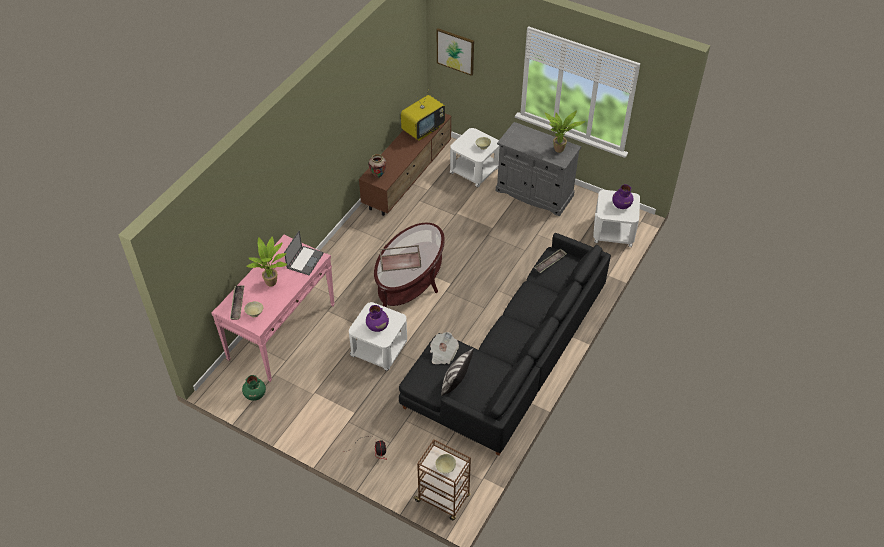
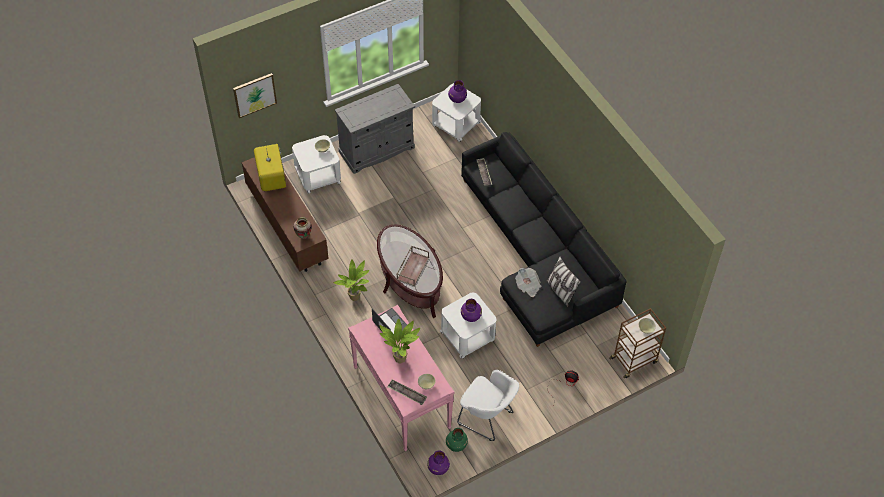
camera: 60 degrees left, 5 degrees up
(222, 392) = (438, 468): none -> purple vase
(297, 405) = (488, 419): none -> white armchair
(559, 151) = (392, 99): potted plant -> potted plant (356, 298)

